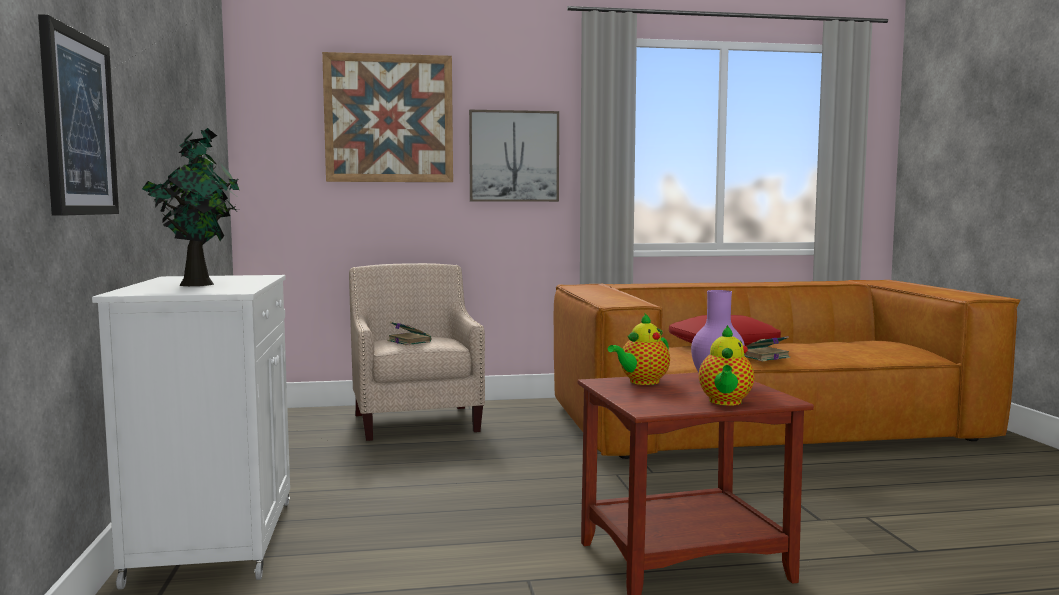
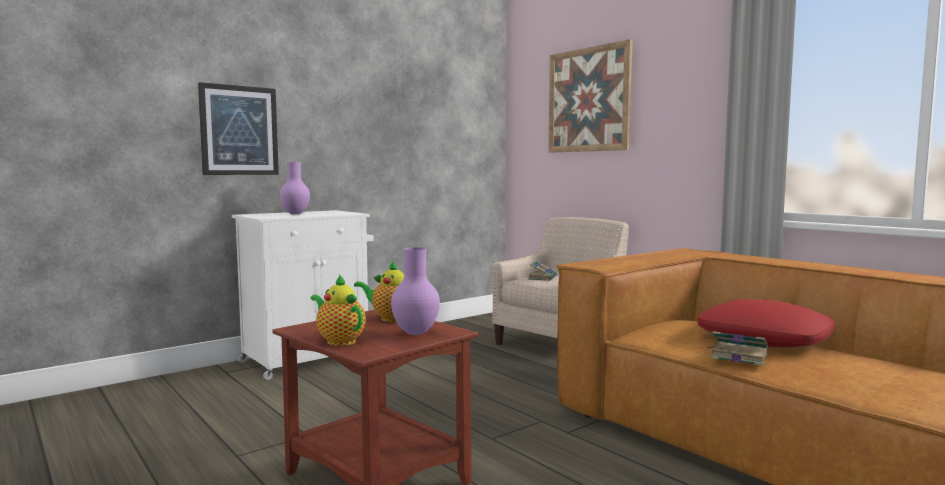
camera: 60 degrees right, 0 degrees up
(198, 284) = (296, 214): potted plant -> purple vase
(514, 156) = (678, 123): picture -> none
(725, 402) = (339, 341): teapot -> teapot turned 60 degrees clockwise

